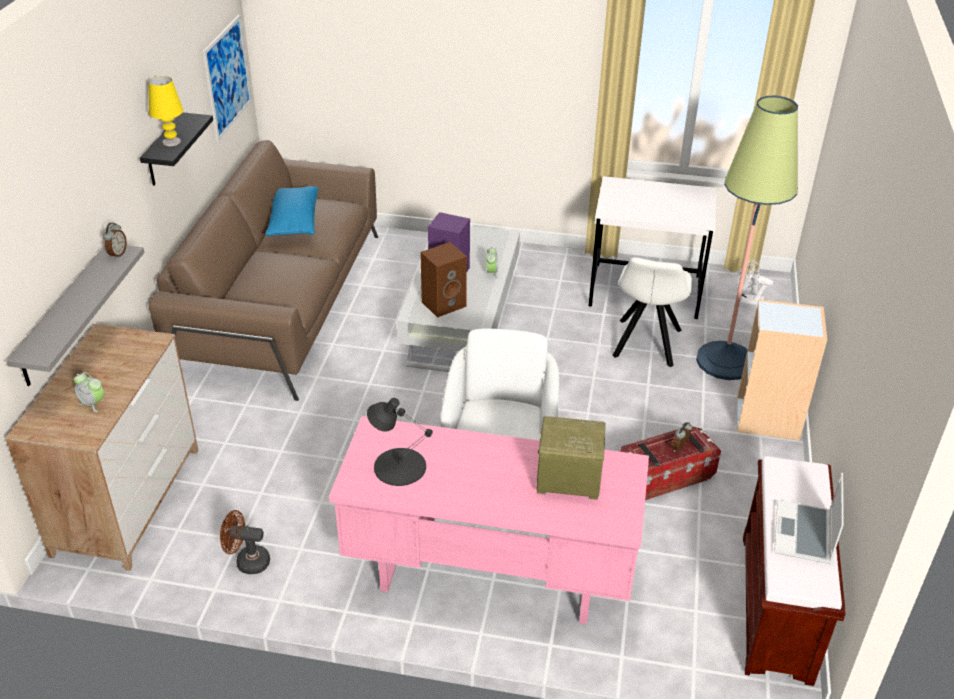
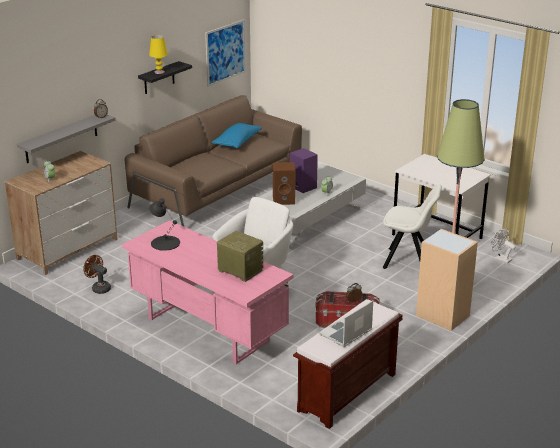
camera: 30 degrees right, 10 degrees down
(646, 343) = (407, 261): white chair -> white chair turned 120 degrees counterclockwise

